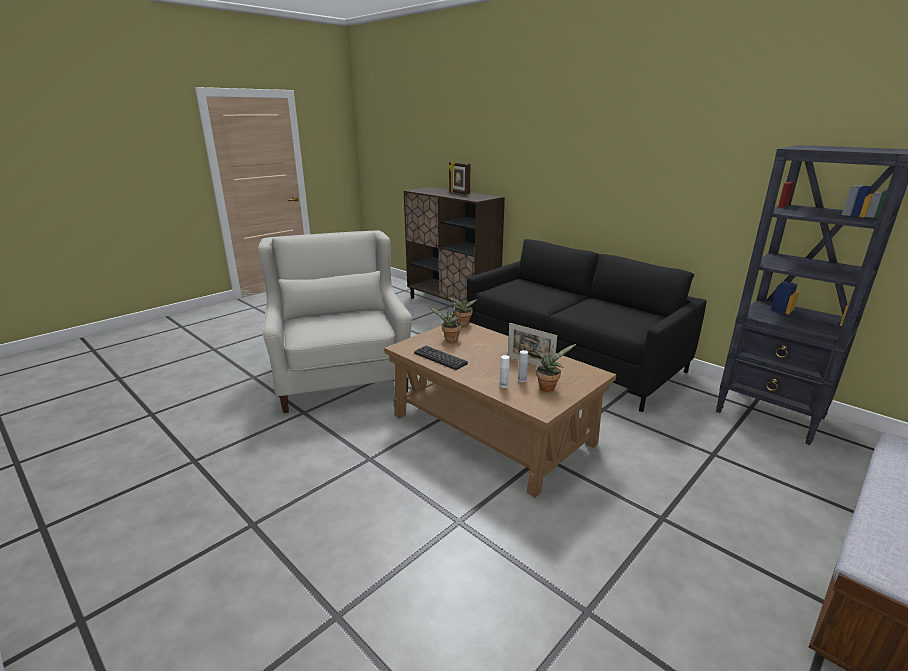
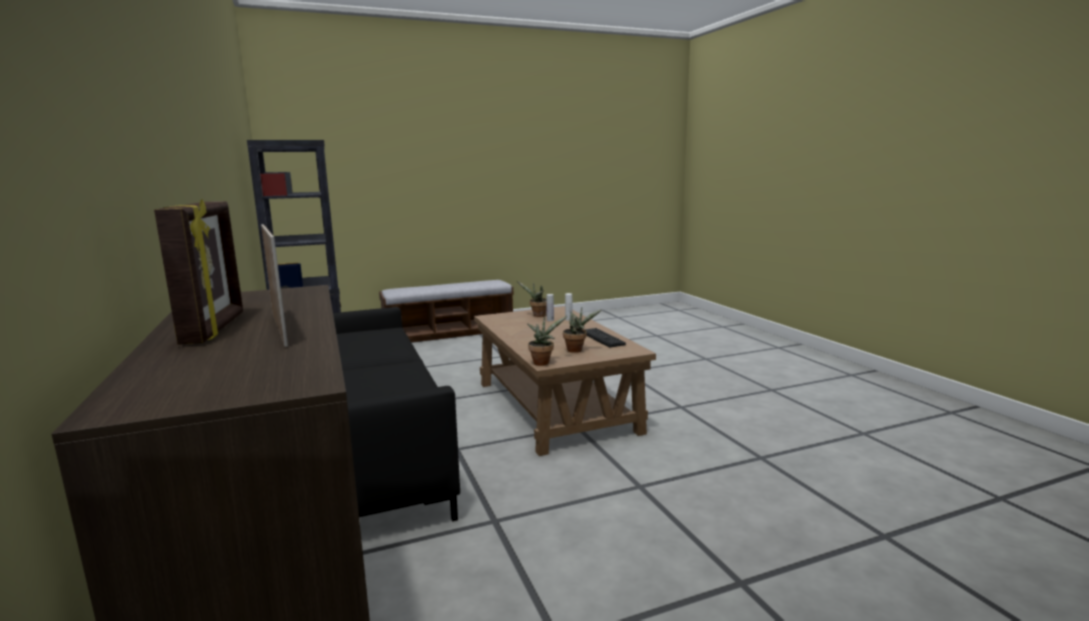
camera: 155 degrees left, 10 degrees down
(341, 375) = (715, 504): white armchair -> none
(530, 363) = (526, 326): picture frame -> picture frame (279, 329)

